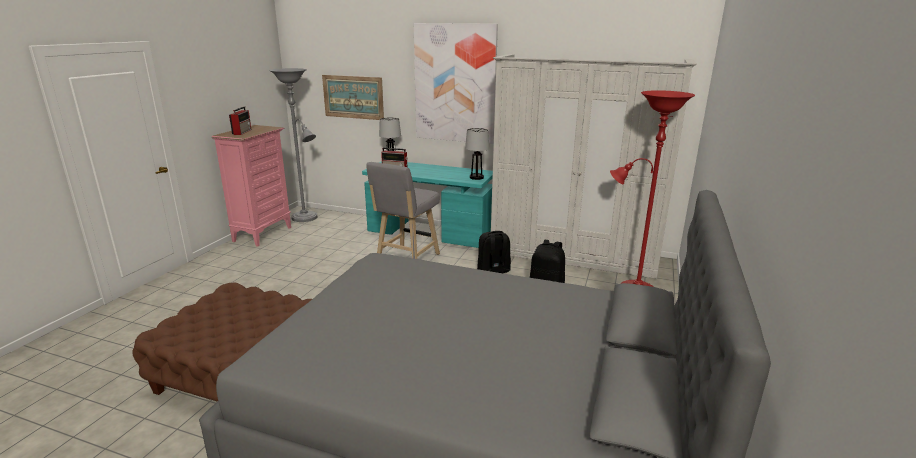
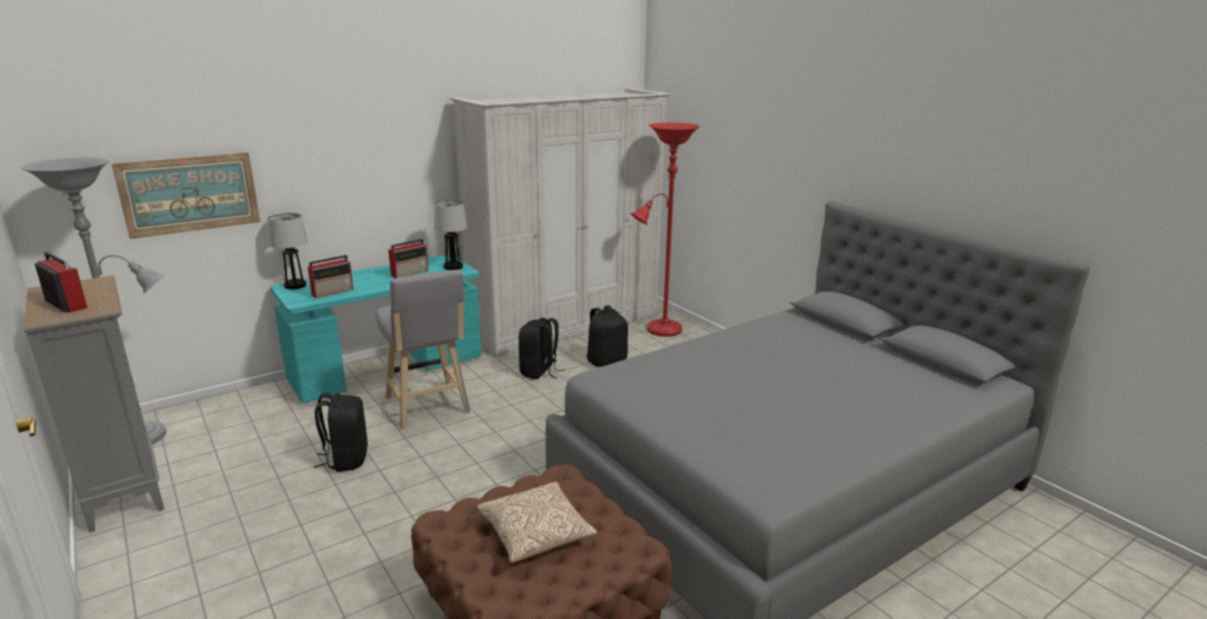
camera: 55 degrees left, 0 degrees up
(233, 318) = (536, 534): none -> pillow
(264, 234) = (126, 491): pink dresser -> grey dresser
(332, 262) = (346, 459): none -> black backpack
(448, 173) = (410, 273): none -> radio
(455, 84) = (377, 146): picture -> none

